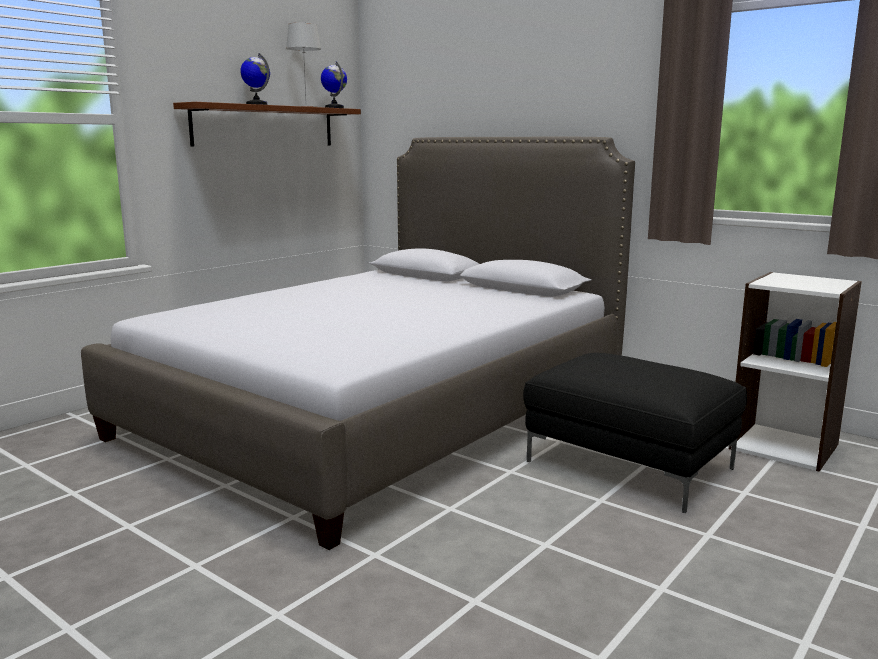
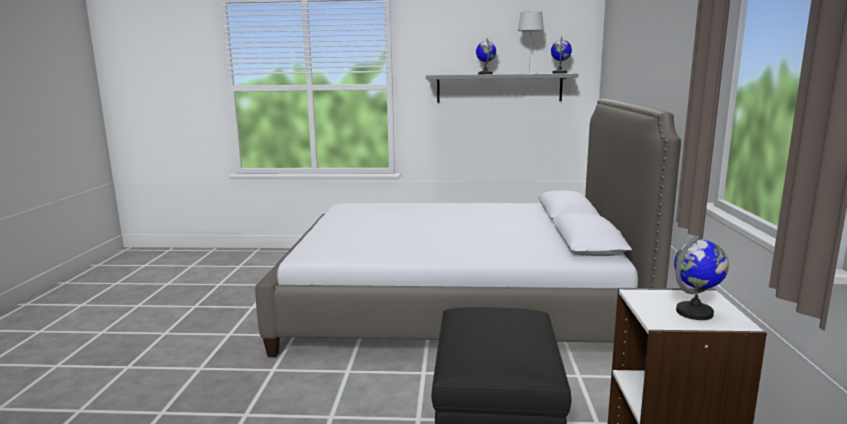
camera: 55 degrees right, 0 degrees up
(265, 126) = (499, 88): brown shelf -> grey shelf
(815, 282) = (695, 313): none -> globe

